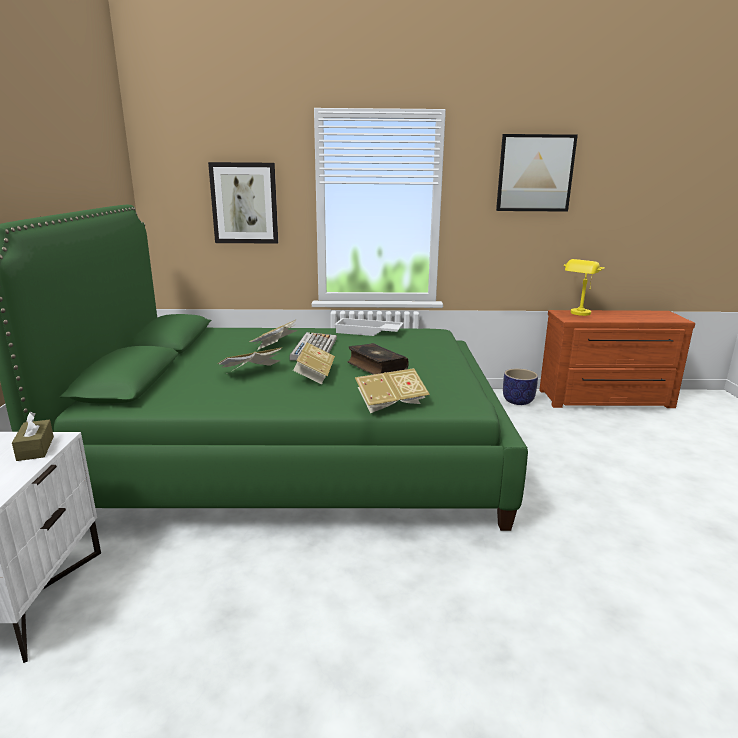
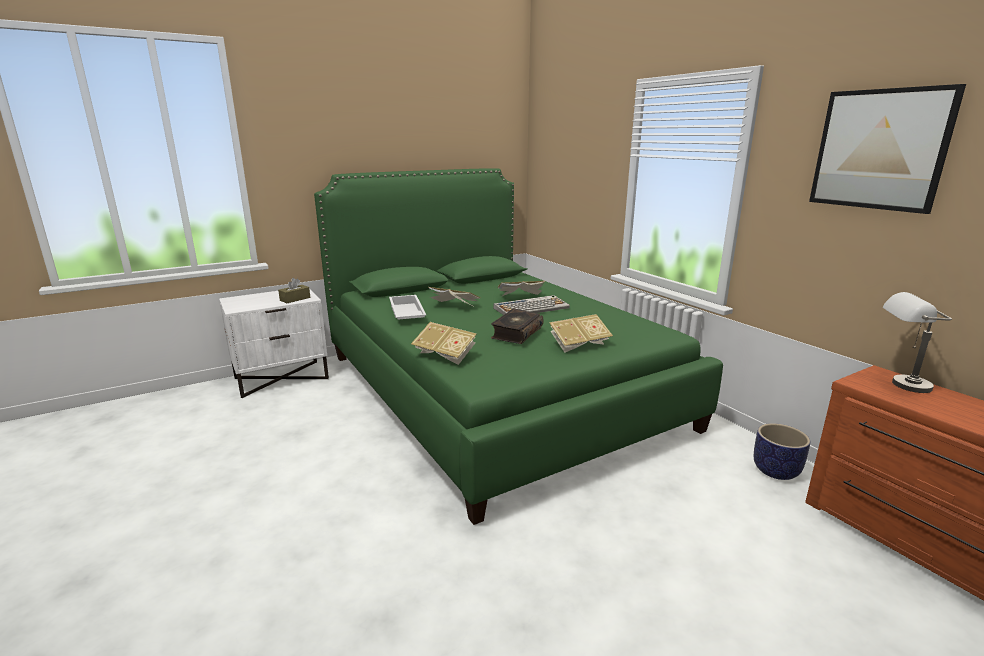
camera: 60 degrees right, 0 degrees up
(244, 203) = (582, 172): picture -> none
(314, 375) = (473, 321): book -> book (579, 345)
(368, 332) = (610, 313): white tray -> white tray (406, 314)
(578, 314) = (899, 385): yellow table lamp -> grey table lamp

